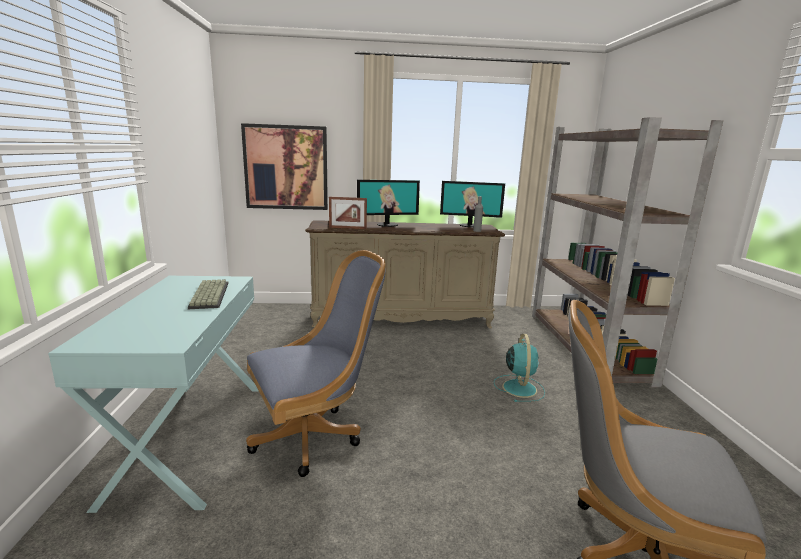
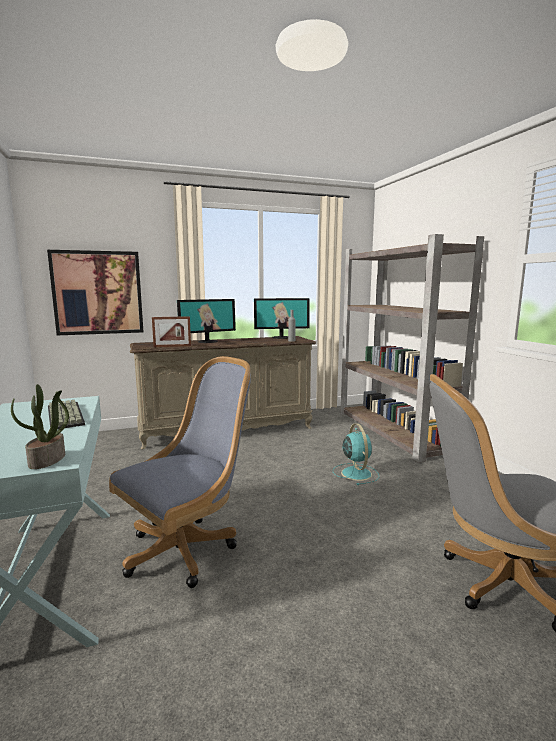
camera: 15 degrees left, 5 degrees down
(164, 341) = (47, 460): none -> potted plant

